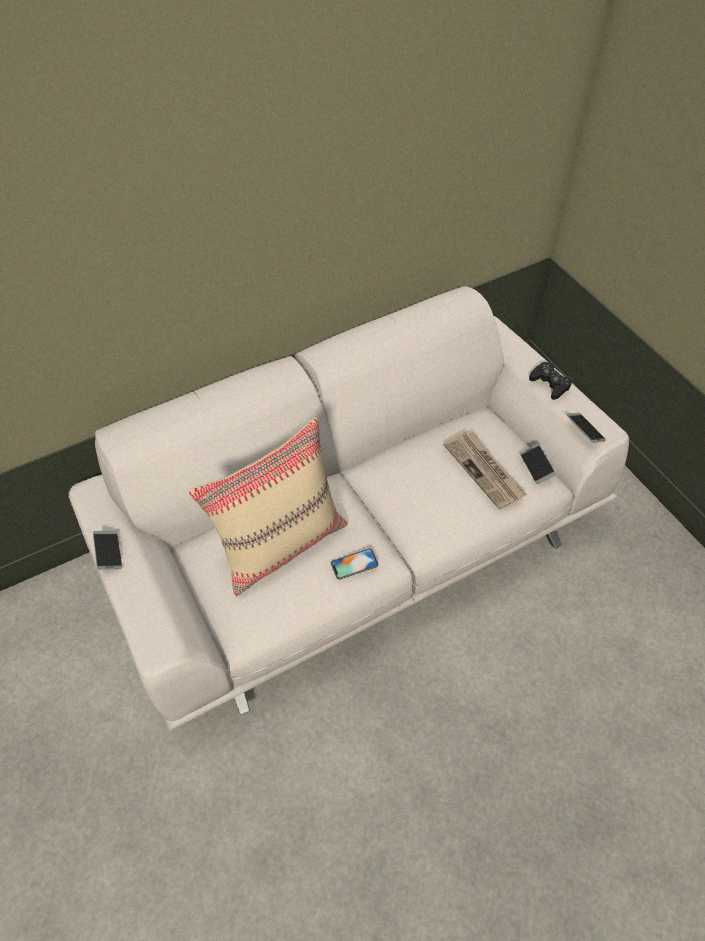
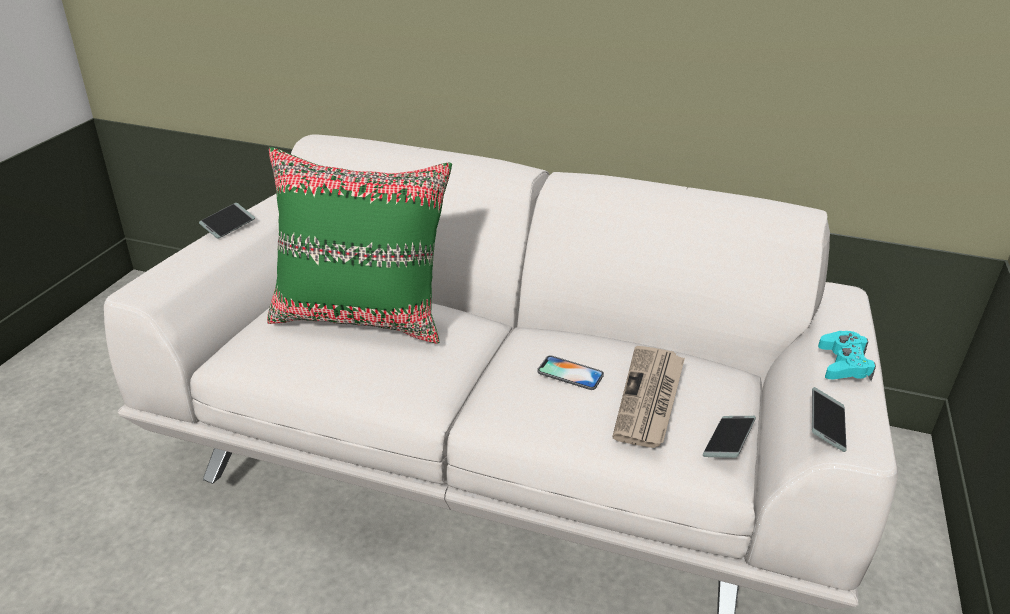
camera: 45 degrees right, 20 degrees down
(281, 543) = (361, 317): beige pillow -> green pillow
(354, 564) = (393, 373): phone -> phone (570, 373)
(550, 383) = (843, 364): black game controller -> turquoise game controller

